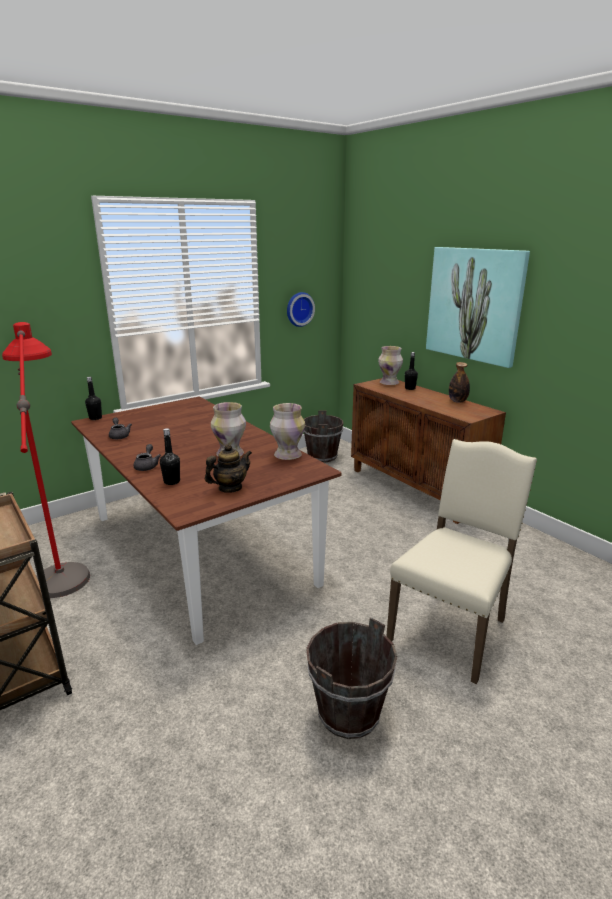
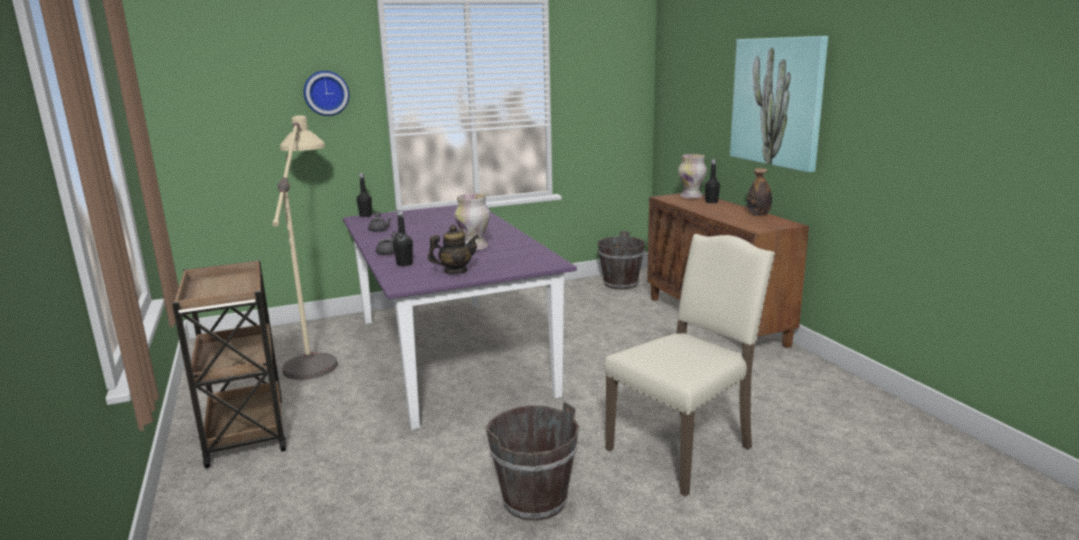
camera: 15 degrees right, 5 degrees down
(62, 560) = (317, 352): red floor lamp -> beige floor lamp
(199, 549) = (449, 354): brown dining table -> purple dining table
(287, 455) = (530, 251): vase -> none
(299, 309) = (599, 115): wall clock -> wall clock (326, 93)

